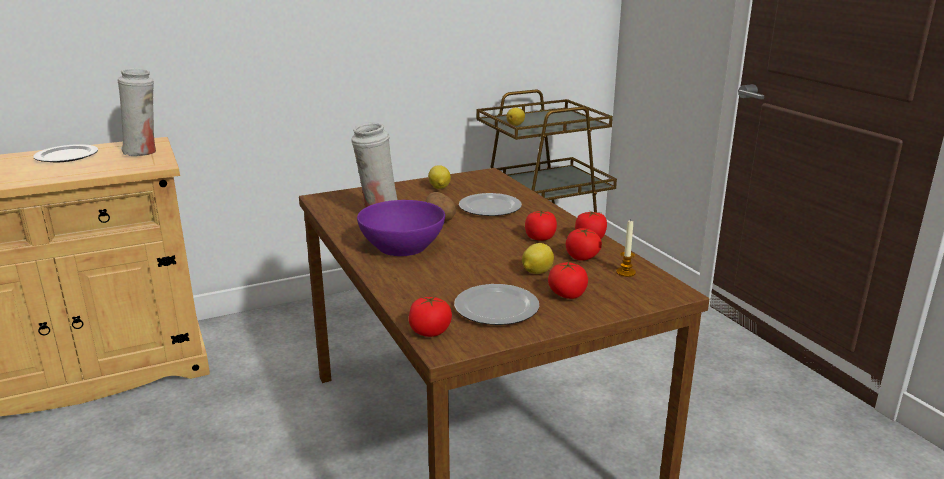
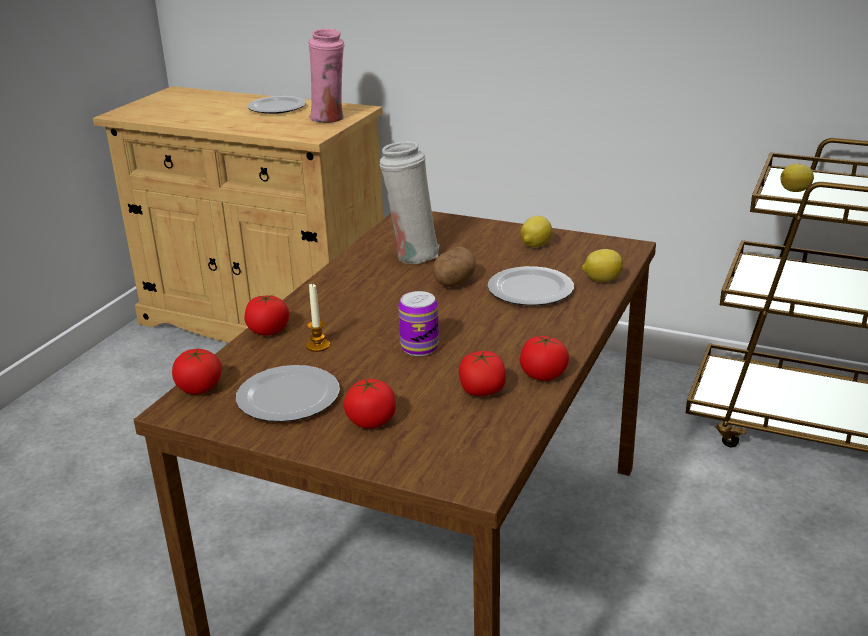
camera: 50 degrees right, 5 degrees up
(144, 152) = (330, 119): white vase -> pink vase
(402, 246) = (360, 296): purple bowl -> none
(503, 254) = (419, 347): none -> can
(536, 272) = (402, 382): lemon -> lemon (601, 280)
(540, 238) = (495, 348): tomato -> tomato (268, 331)
(625, 272) = (482, 432): candle -> candle (318, 346)

